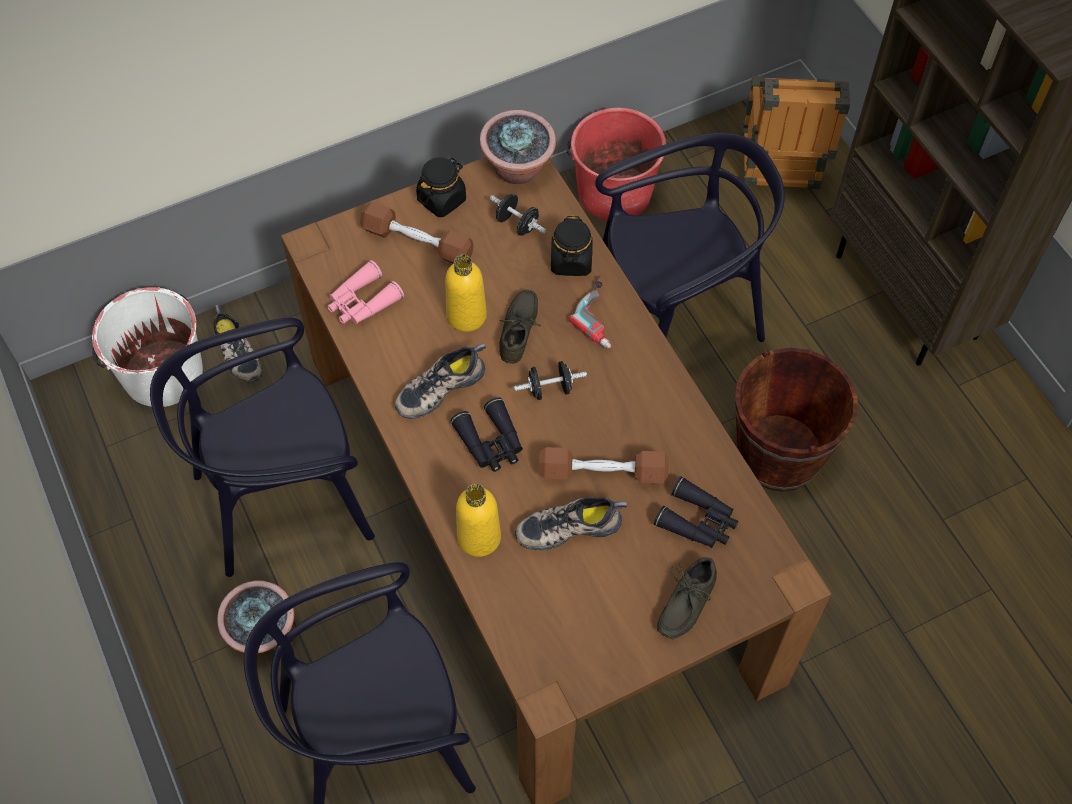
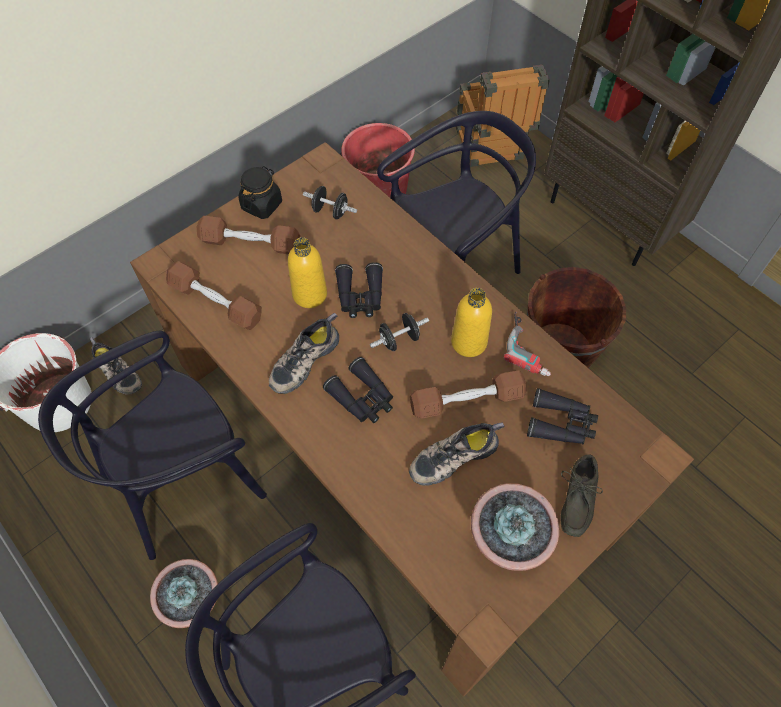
camera: 15 degrees left, 0 degrees up
(362, 302) = (216, 302): pink binoculars -> brown dumbbell
(479, 537) = (377, 486): yellow bottle -> yellow bottle (469, 342)
(518, 169) = (318, 168): potted plant -> potted plant (508, 540)
(521, 331) = (360, 296): grey shoe -> black binoculars
(571, 261) = (384, 231): black jar -> none
(602, 316) = (424, 269): power drill -> power drill (530, 347)

